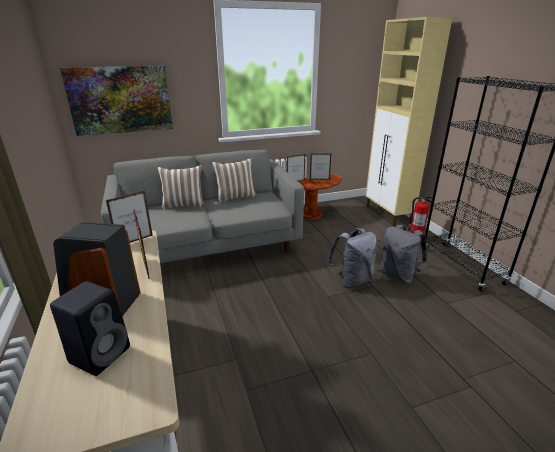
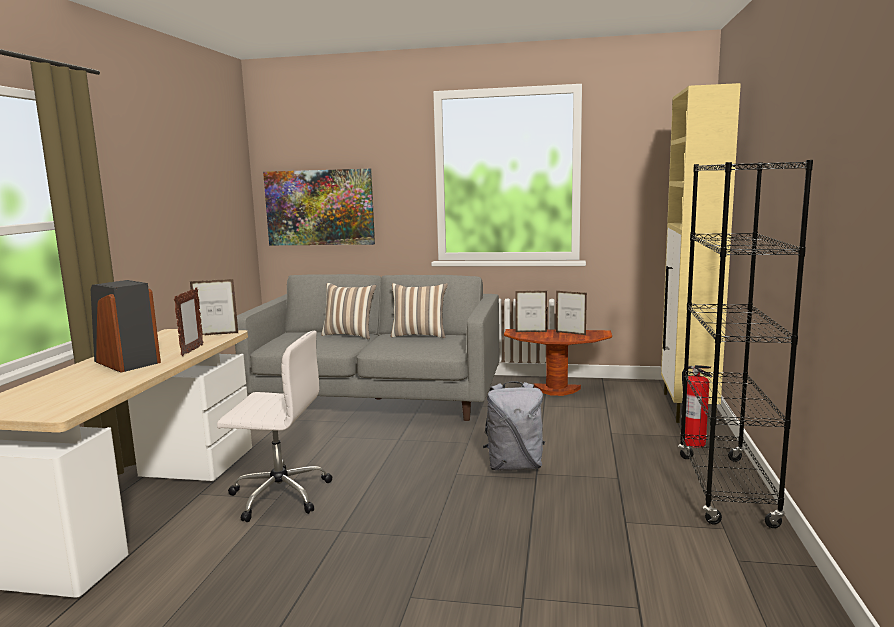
camera: 30 degrees right, 15 degrees down
(101, 353) = (77, 385): black speaker -> none
(234, 355) = (278, 495): none -> white office chair
(398, 275) = (593, 476): grey backpack -> none

